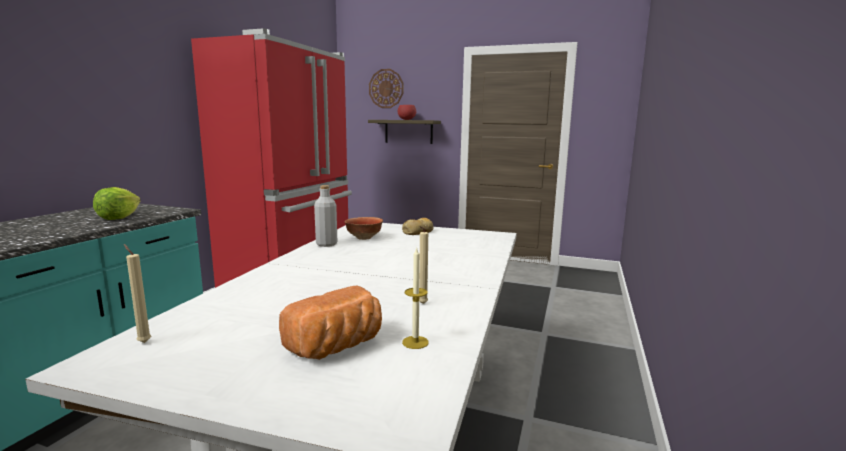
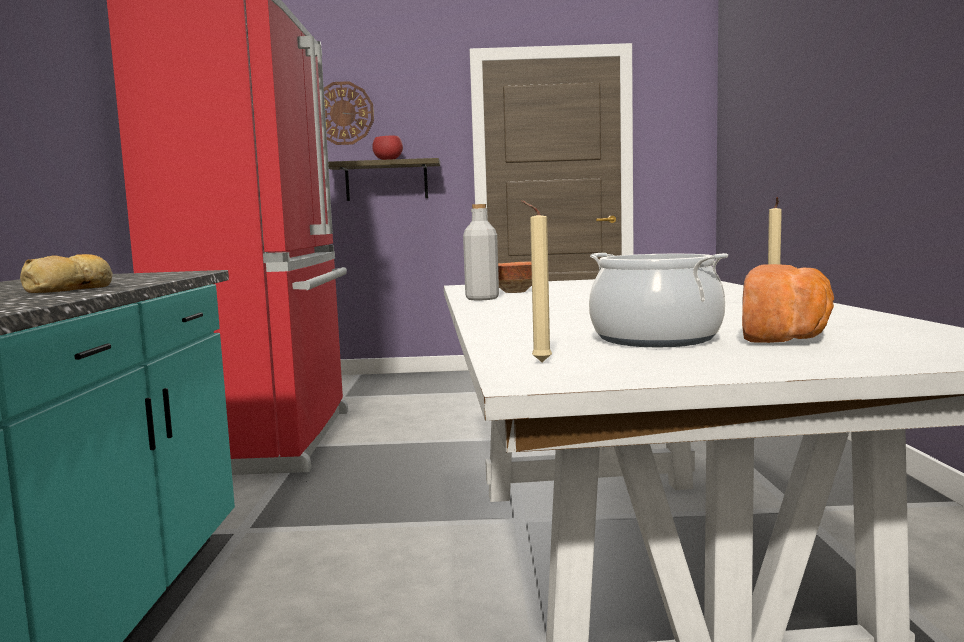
camera: 20 degrees left, 5 degrees down
(119, 217) = (121, 279): lettuce -> none
(266, 327) = (655, 339): none -> cooking pot
(415, 342) = (858, 325): candle -> none
(418, 232) = (570, 283): bread -> bread (72, 289)

